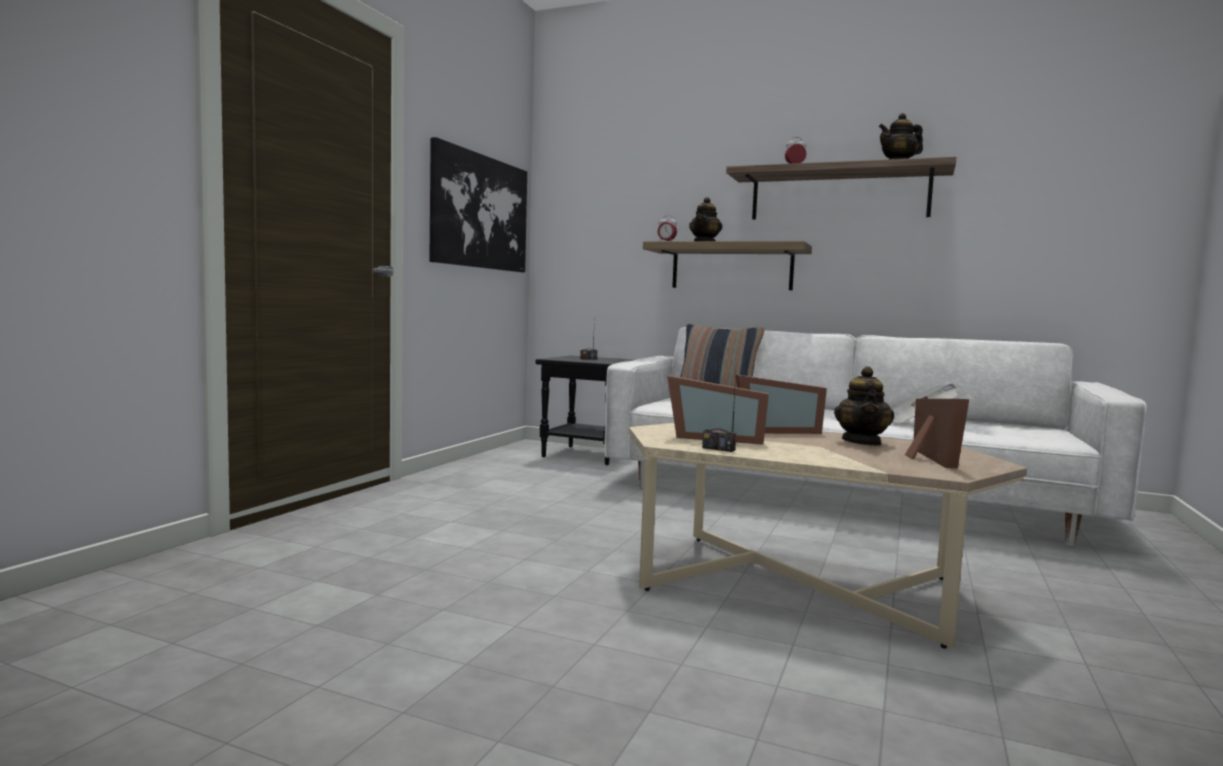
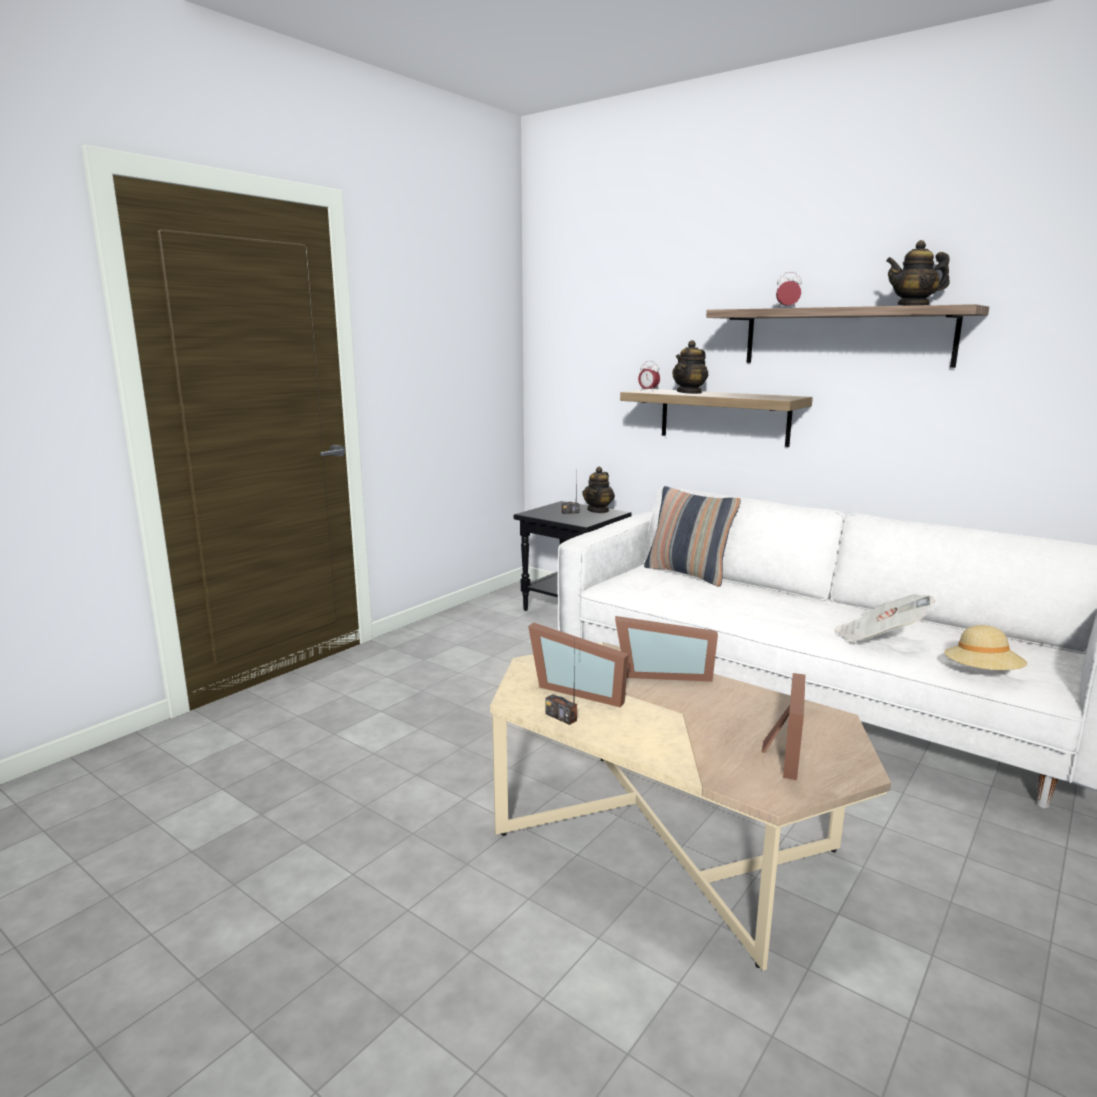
camera: 15 degrees right, 10 degrees up
(480, 212) = (454, 362): picture -> none
(862, 442) = (741, 705): teapot -> teapot (598, 510)
(1010, 437) = (982, 674): none -> beige hat

